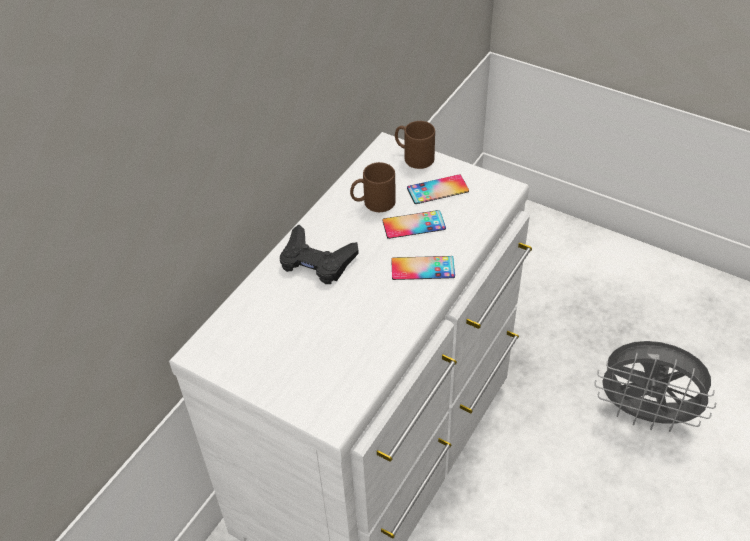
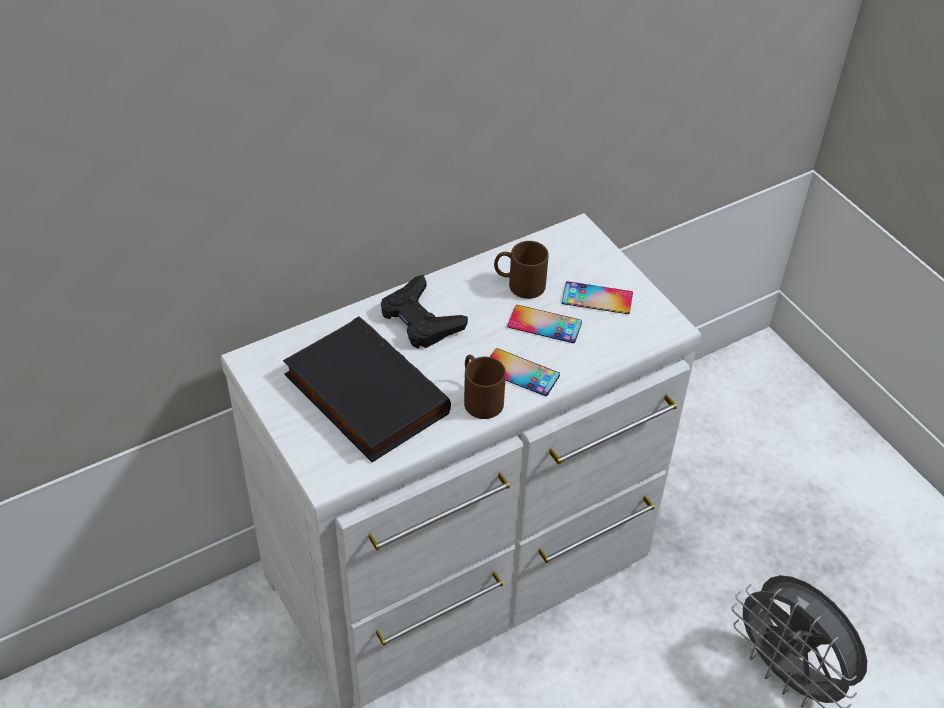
camera: 25 degrees right, 0 degrees up
(313, 340) = (362, 395): none -> black book
(413, 157) = (597, 253): brown mug -> brown mug (479, 398)

